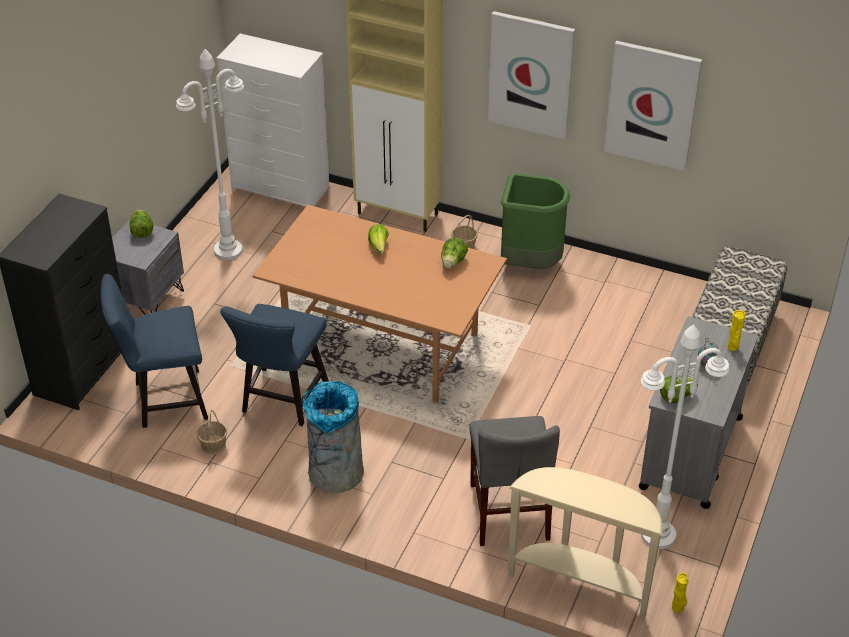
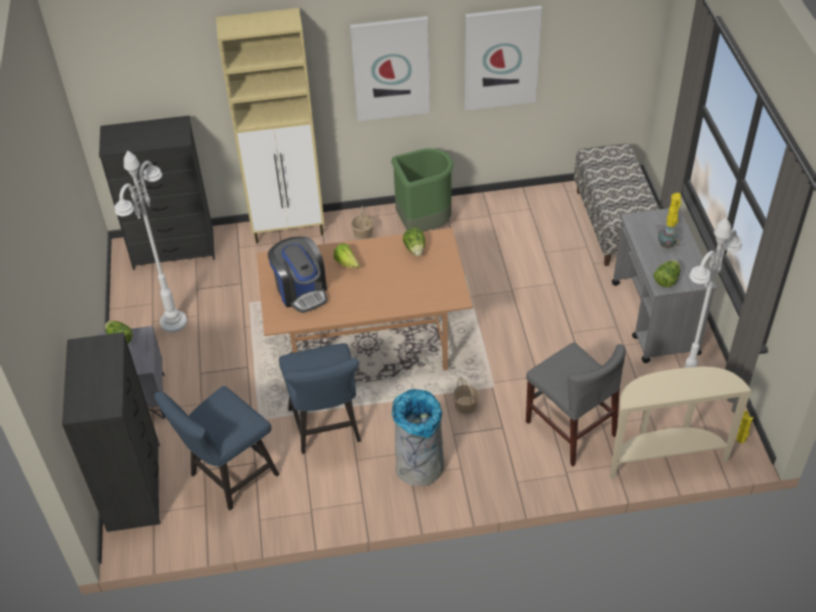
camera: 30 degrees left, 5 degrees up
(213, 445) = (302, 494): basket -> basket (465, 406)
(281, 189) = (174, 249): white dresser -> black dresser
(317, 253) = (301, 291): none -> coffee machine

